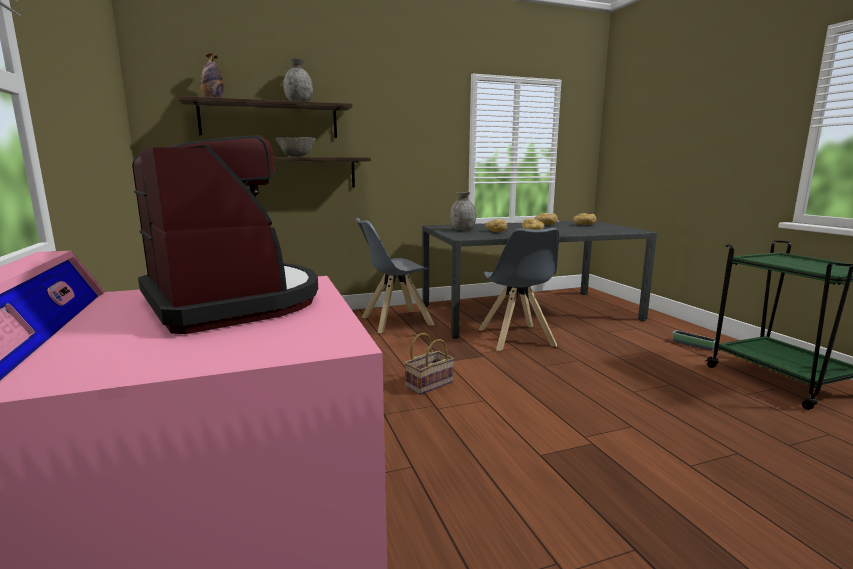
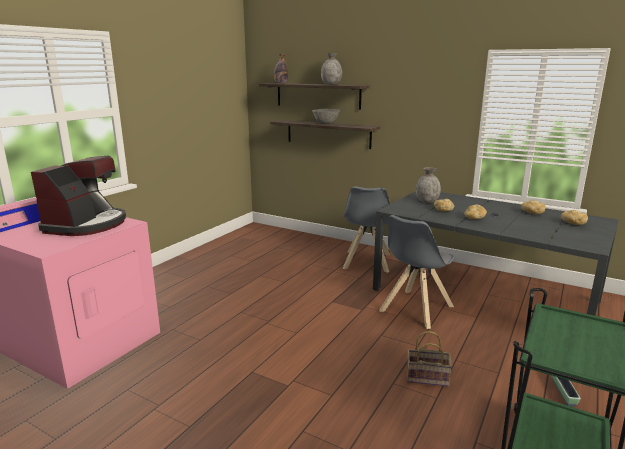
camera: 50 degrees right, 5 degrees up
(394, 322) = (366, 262): grey chair -> grey chair turned 105 degrees counterclockwise
(429, 383) = (293, 309): basket -> basket (428, 377)

